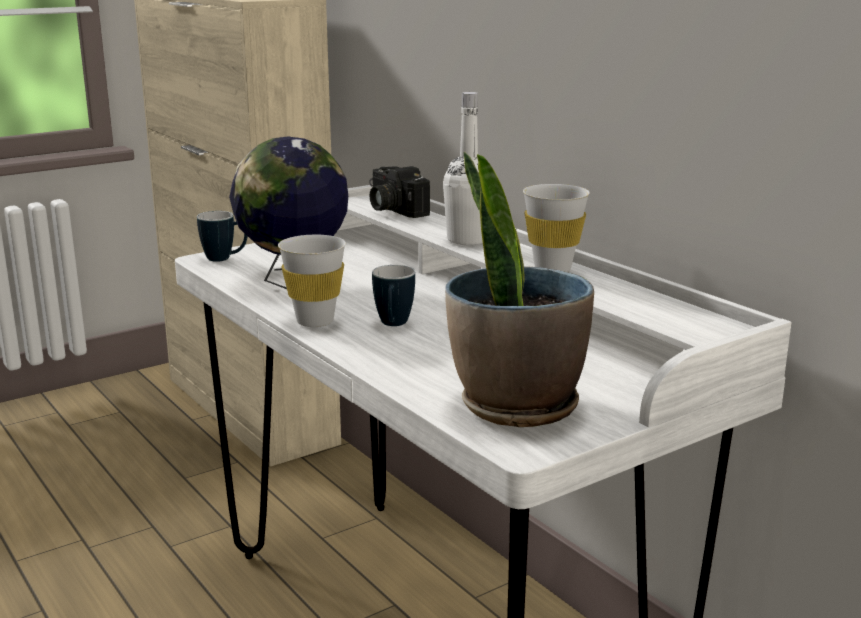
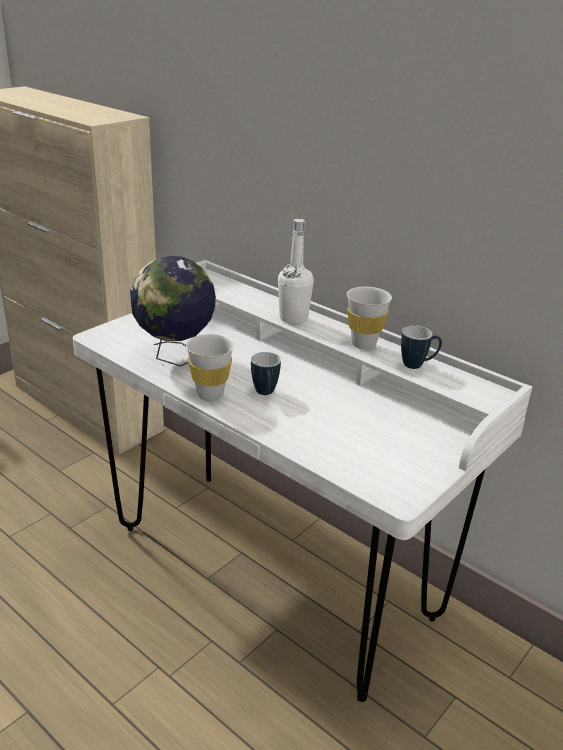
camera: 15 degrees left, 10 degrees up
(225, 259) = (111, 335): mug -> mug (418, 365)
(392, 209) = (224, 288): camera -> none
(515, 405) = (379, 461): potted plant -> none

